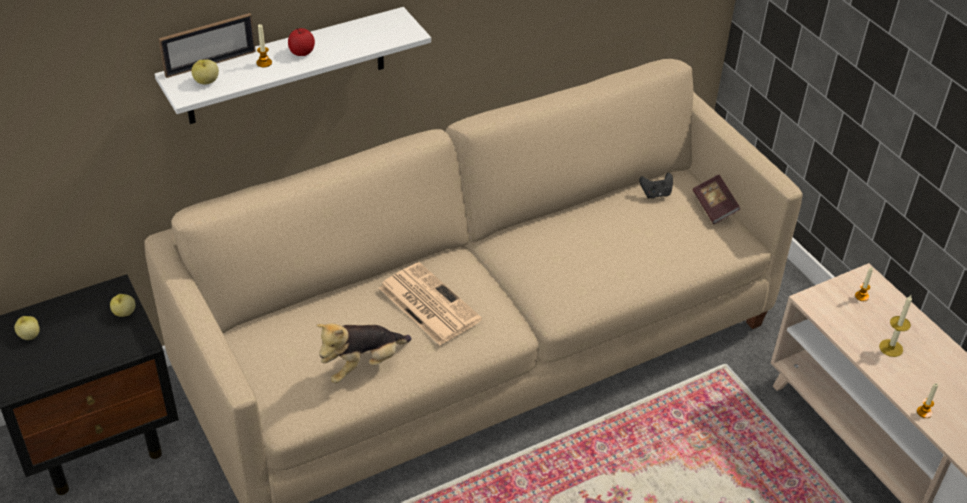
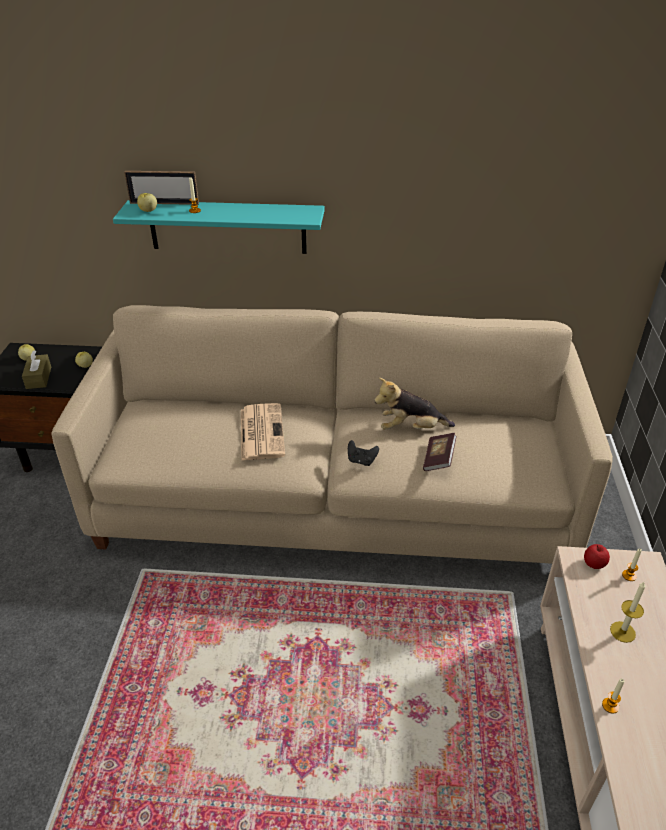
camera: 35 degrees right, 5 degrees down
(78, 354) = (39, 378): none -> brown tissue box
(286, 66) = (227, 227): white shelf -> turquoise shelf
(302, 52) = (225, 211): apple -> apple (594, 563)
(363, 365) = (182, 452): plush toy -> plush toy (411, 428)
(656, 194) = (502, 426): black game controller -> black game controller (361, 461)
(714, 207) = (545, 453): book -> book (438, 459)

